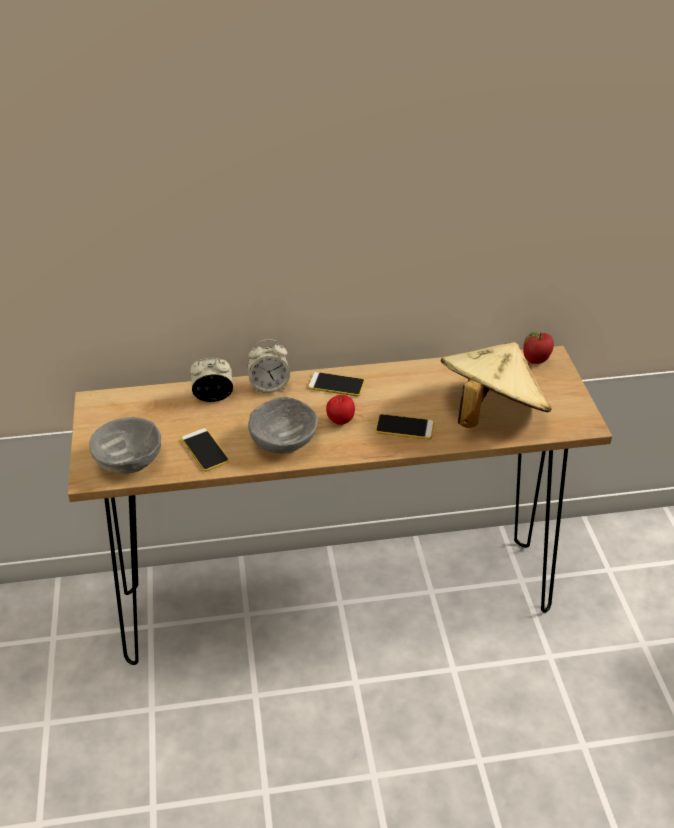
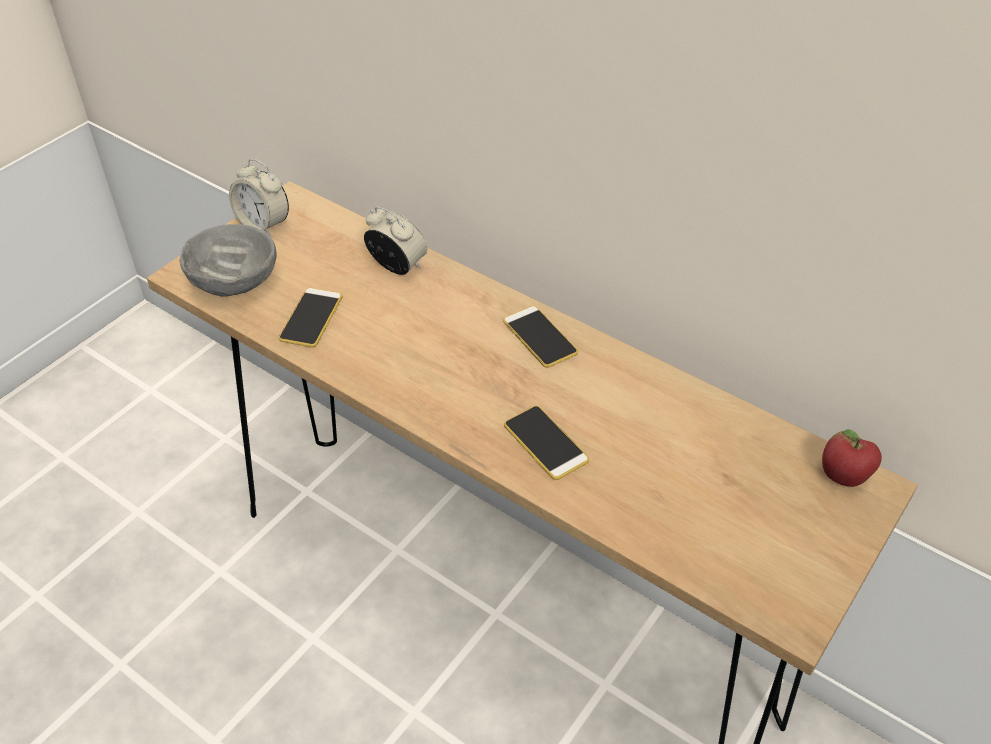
camera: 45 degrees right, 5 degrees up
(269, 386) = (467, 291): alarm clock -> alarm clock (263, 225)
(283, 441) = (395, 363): grey bowl -> none
(340, 421) = (484, 383): apple -> none
(490, 413) = (678, 503): beige hat -> none

